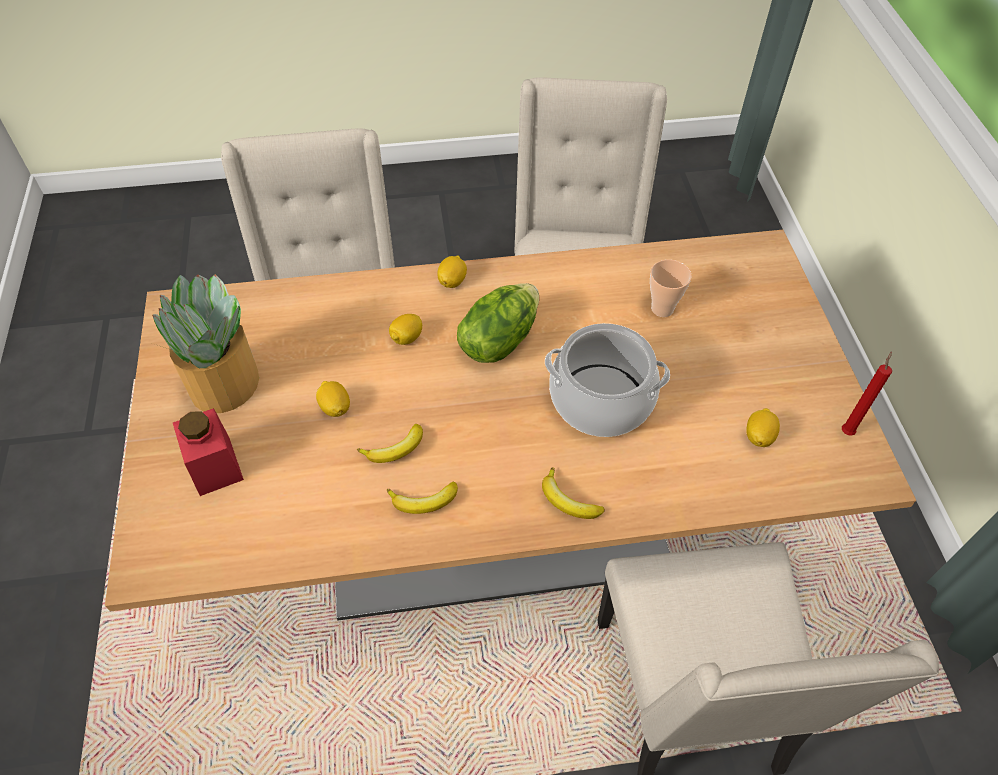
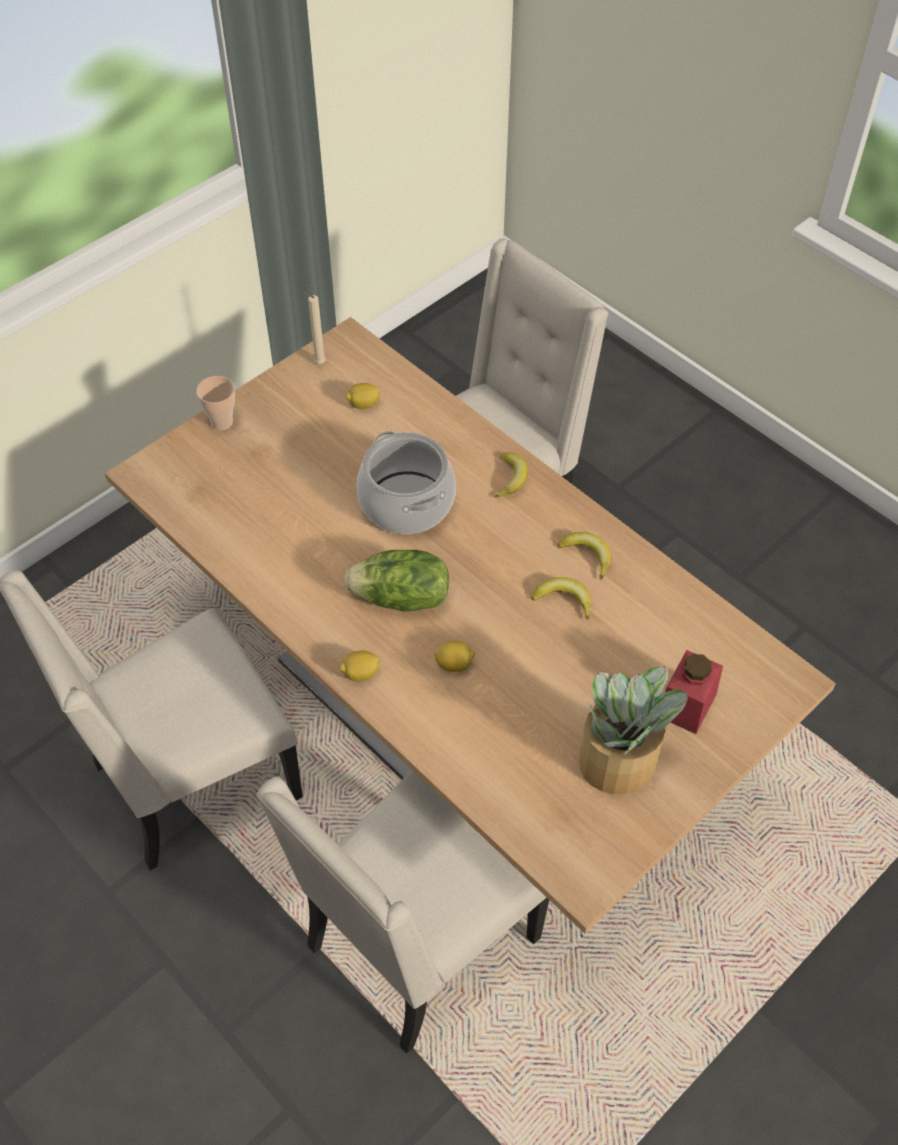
camera: 125 degrees left, 0 degrees up
(335, 407) = (565, 665): lemon -> none
(662, 309) = (275, 510): cup -> cup (222, 422)
(847, 431) = (318, 363): red candle -> beige candle

